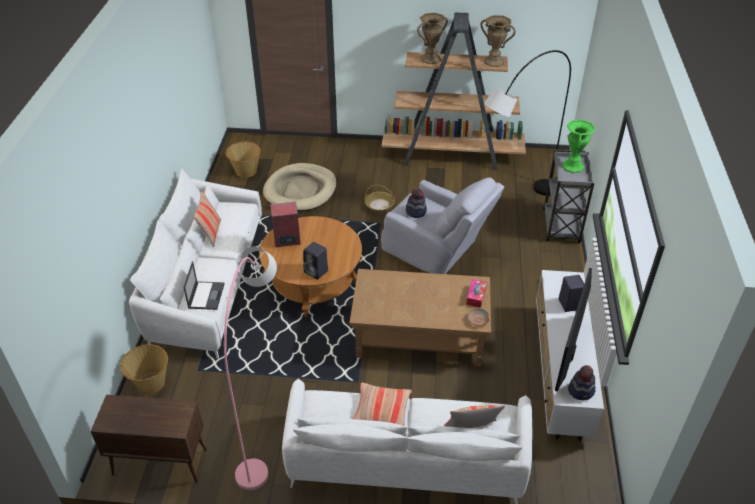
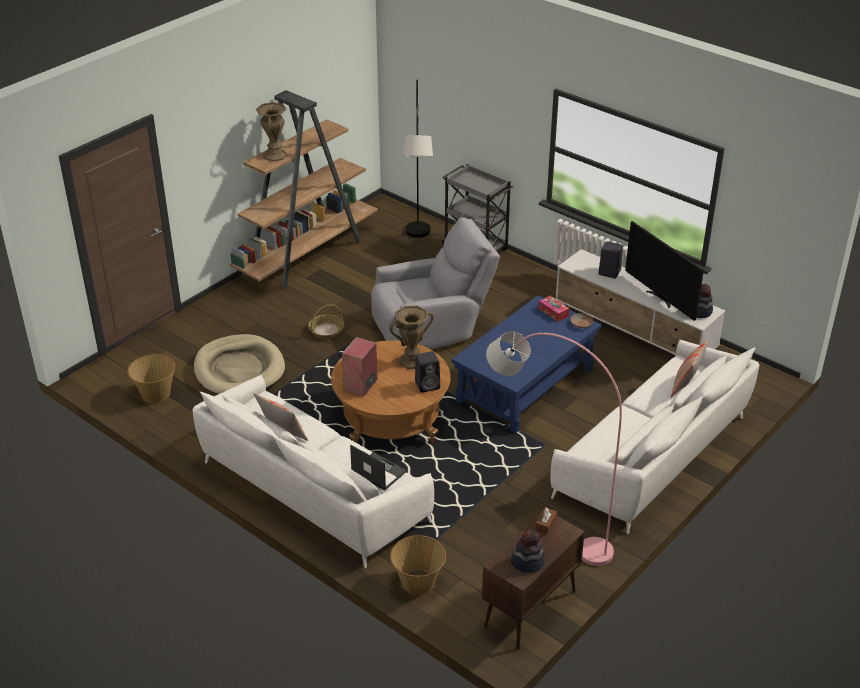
camera: 55 degrees left, 5 degrees down
(177, 410) = (545, 524): none -> brown tissue box
(381, 411) = (626, 422): pillow -> none
(416, 211) = (405, 296): hat -> hat (527, 562)
(419, 336) = (525, 386): brown coffee table -> blue coffee table
(494, 61) = (326, 128): brown vase -> brown vase (412, 361)
(572, 166) = (472, 181): green vase -> none

